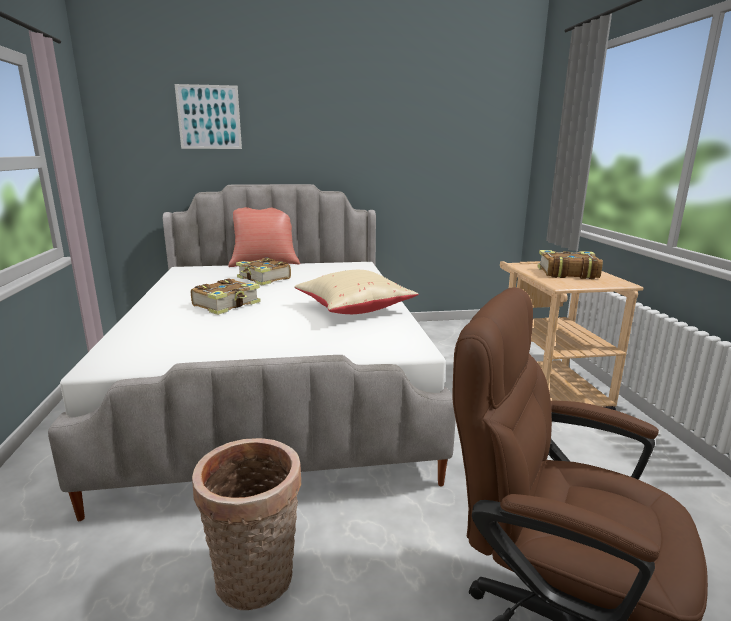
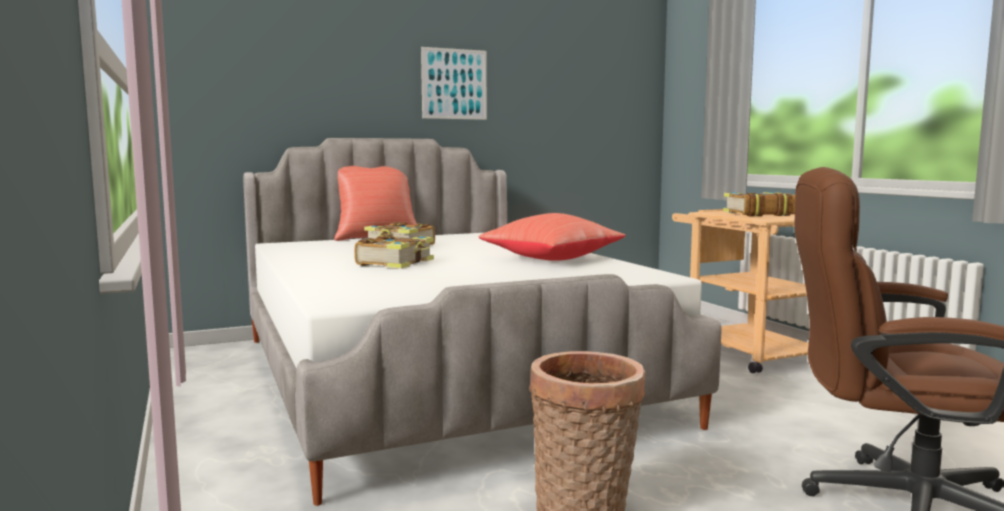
camera: 15 degrees left, 10 degrees down
(209, 117) = (304, 55): picture -> picture (454, 84)
(353, 309) = (550, 259): beige pillow -> red pillow

